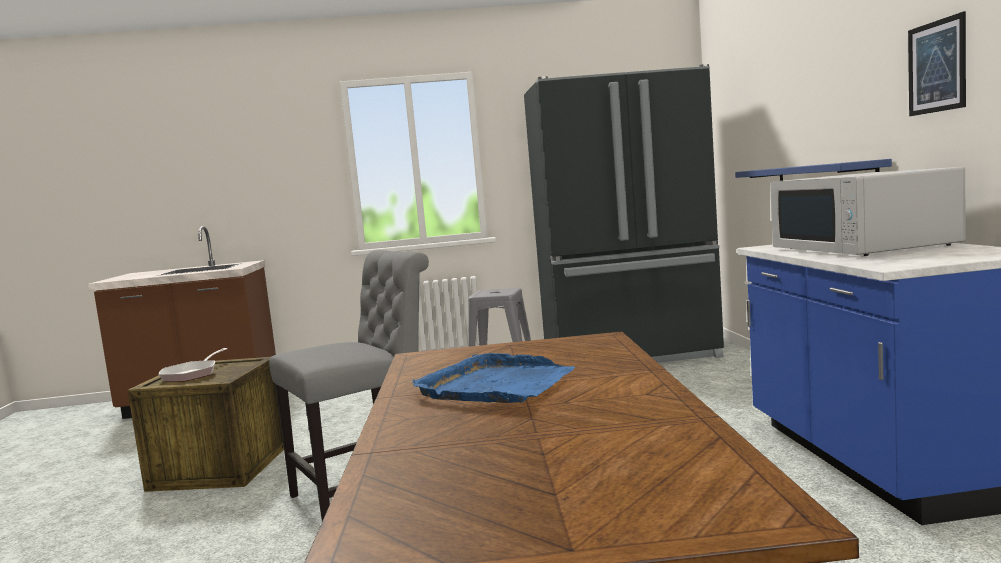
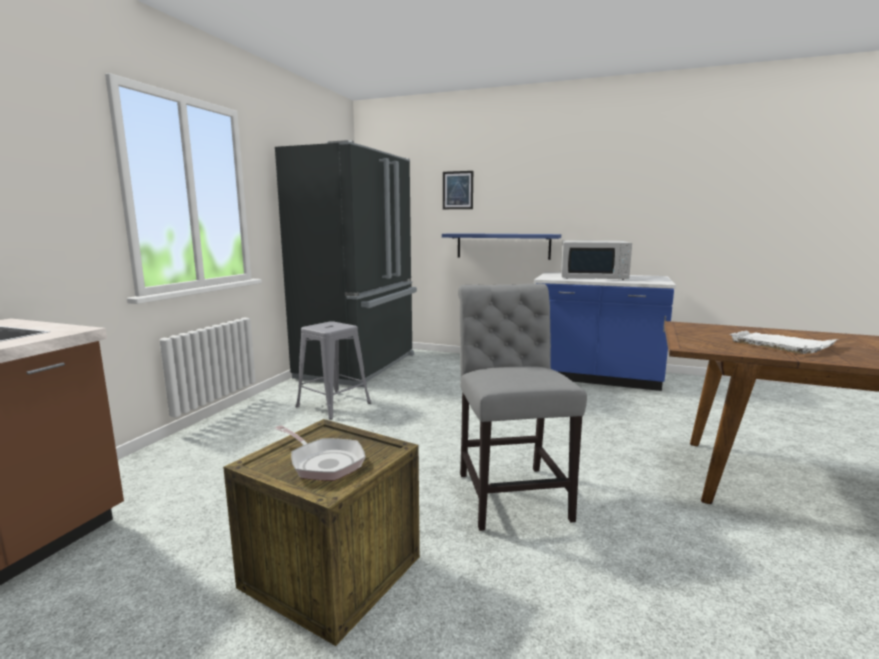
camera: 65 degrees left, 5 degrees up
(497, 385) = (781, 344): blue tray -> white tray
(936, 66) = (596, 194): picture -> picture (457, 190)

